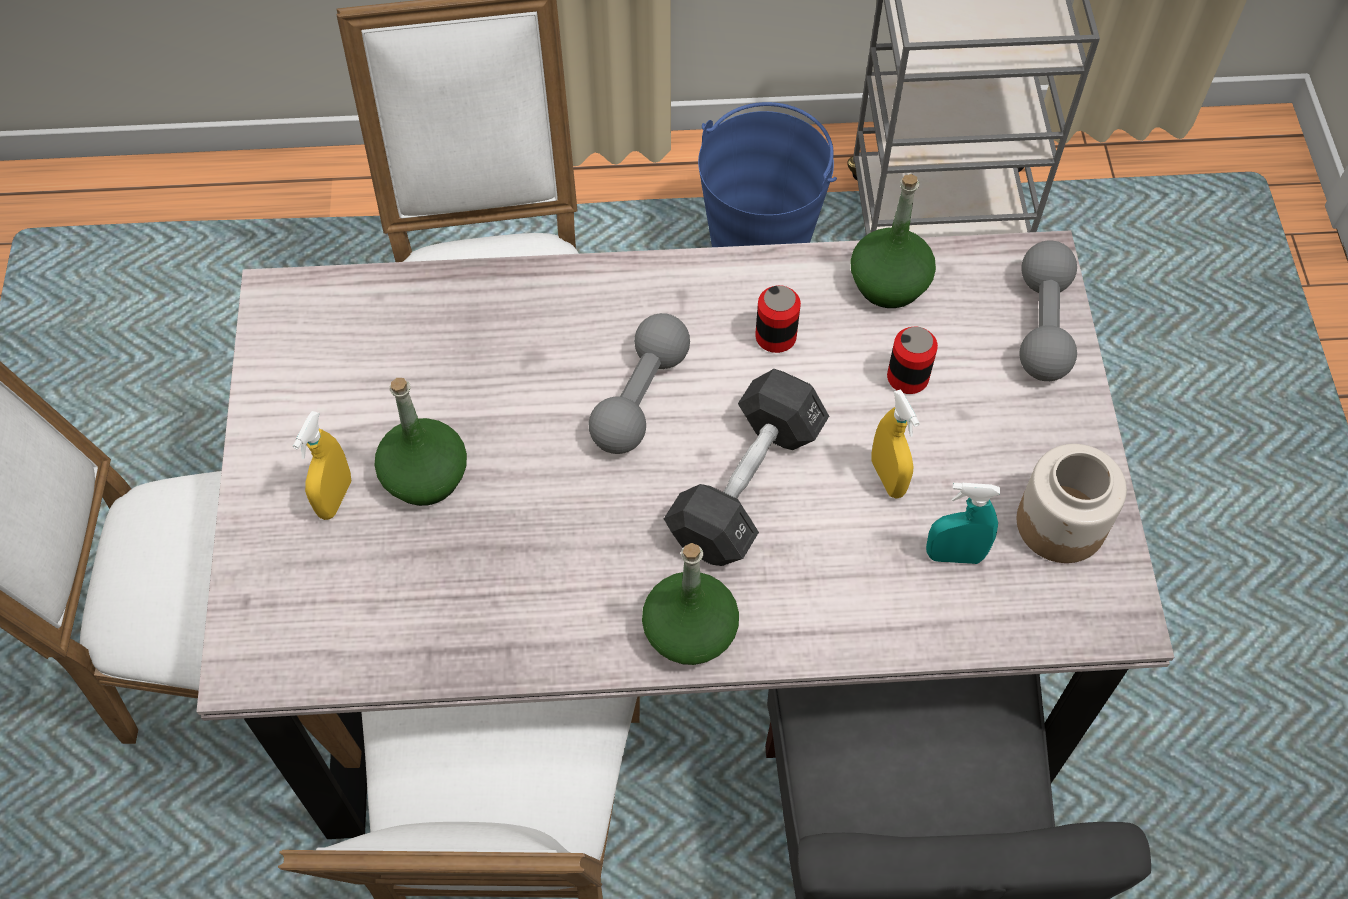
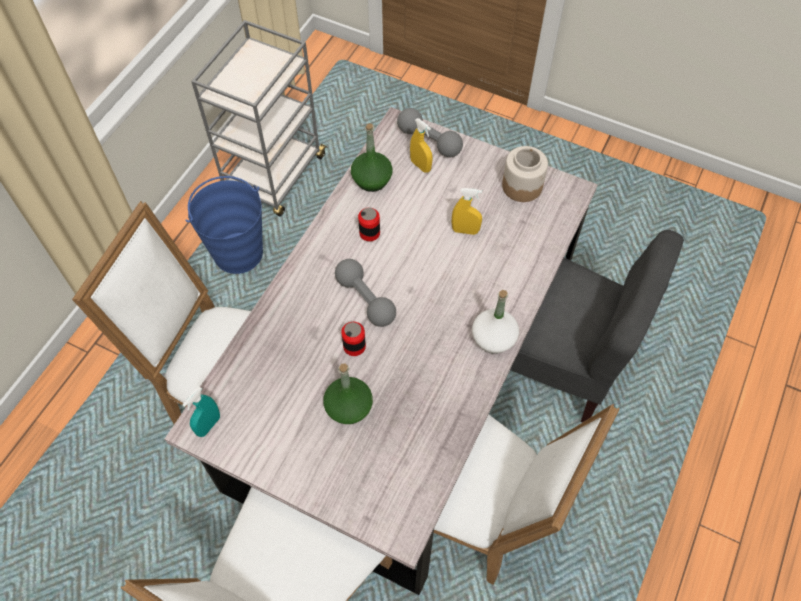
camera: 60 degrees left, 0 degrees up
(335, 498) = (335, 452): yellow spray bottle -> yellow spray bottle (420, 166)
(689, 631) = (493, 338): green bottle -> white bottle
(746, 485) = (436, 282): black dumbbell -> none
(907, 377) = (422, 198): can -> can (354, 346)
(954, 556) = (514, 228): turquoise spray bottle -> turquoise spray bottle (208, 425)

